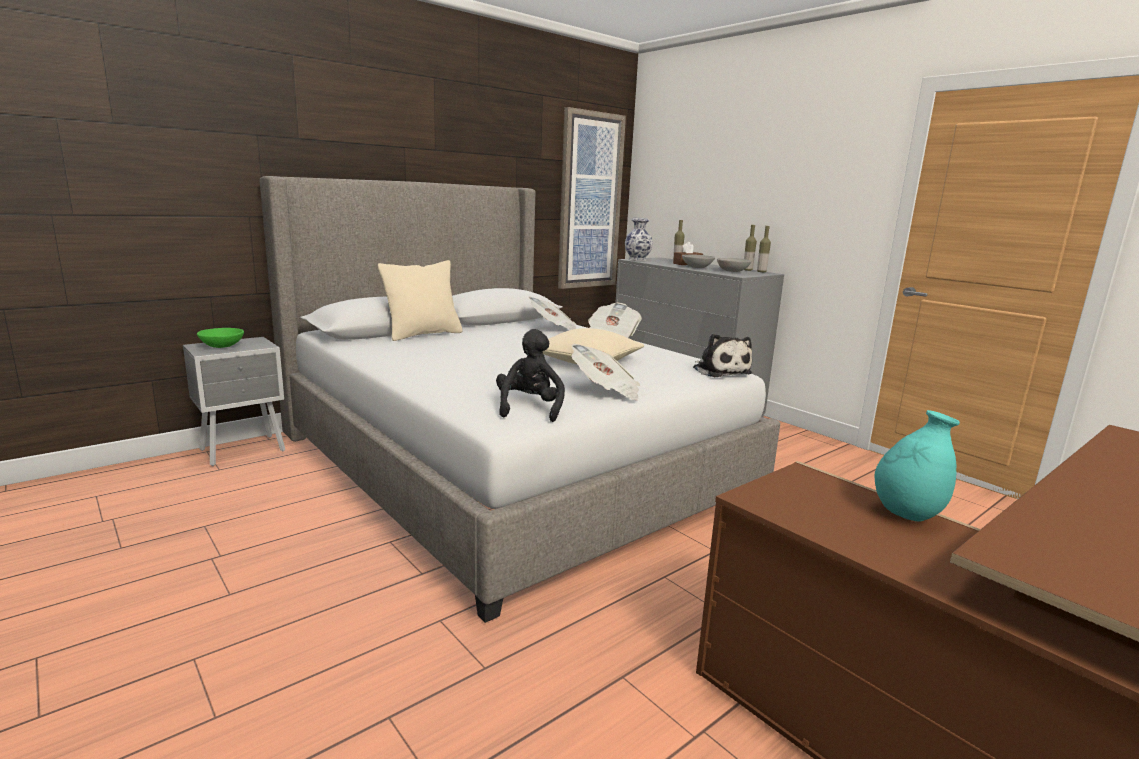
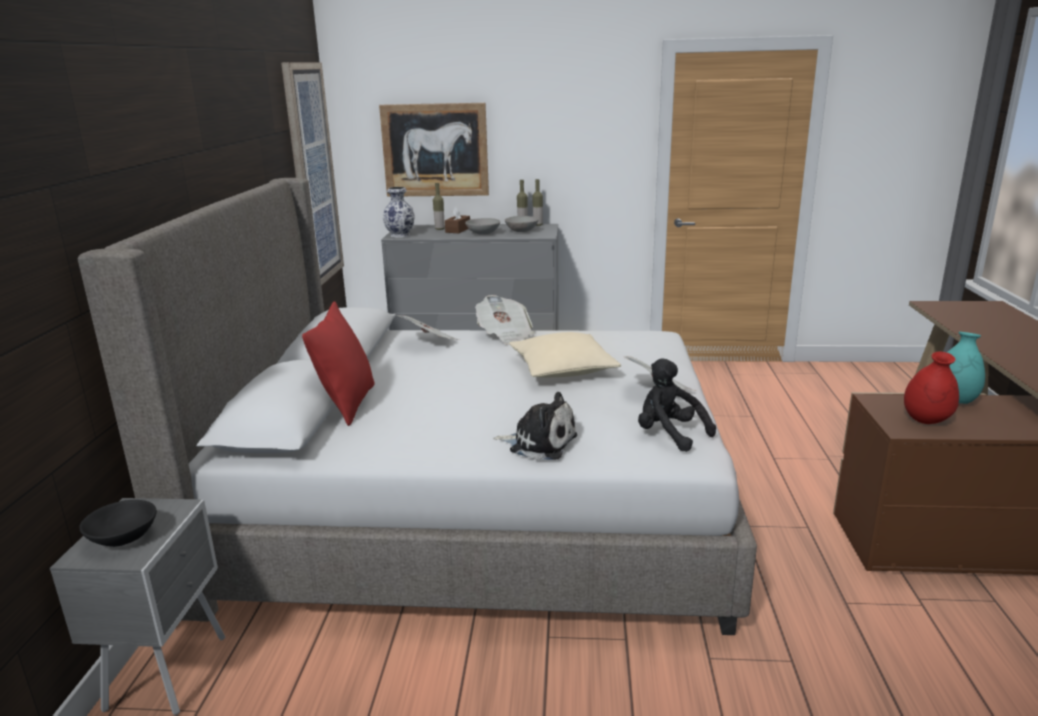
camera: 45 degrees left, 5 degrees up
(222, 346) = (123, 538): green bowl -> black bowl
(423, 334) = (347, 404): beige pillow -> red pillow
(697, 194) = (435, 150): none -> picture
(720, 371) = (654, 337): plush toy -> plush toy (539, 443)
(806, 507) = (926, 420): none -> red vase

